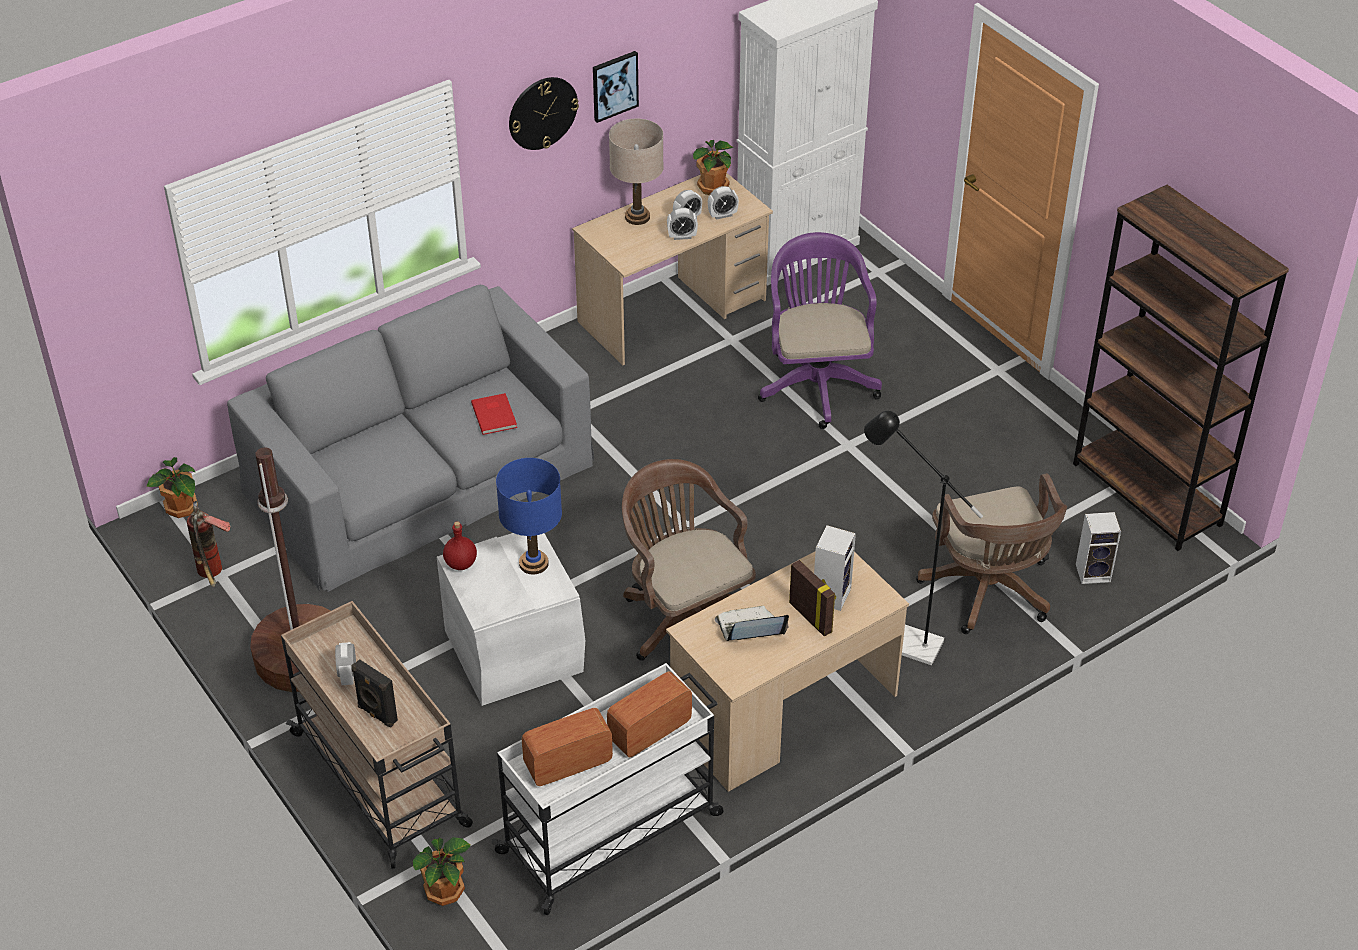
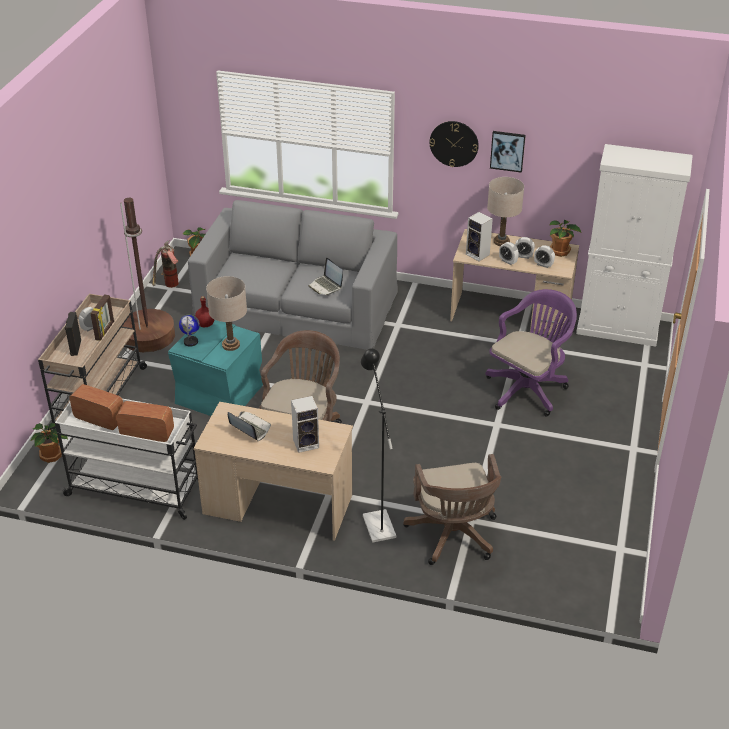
camera: 50 degrees right, 5 degrees down
(482, 597) = (191, 342): none -> globe
(495, 415) = (326, 286): red book -> laptop
(514, 649) = (221, 393): white storage box -> turquoise storage box
(533, 563) = (231, 345): blue table lamp -> beige table lamp
(811, 617) = (281, 445): picture frame -> picture frame (105, 331)
(989, 593) = (453, 537): brown office chair -> brown office chair turned 45 degrees counterclockwise
(1094, 572) = (523, 572): speaker -> speaker (478, 255)
(1147, 494) = (616, 562): brown bookcase -> none

